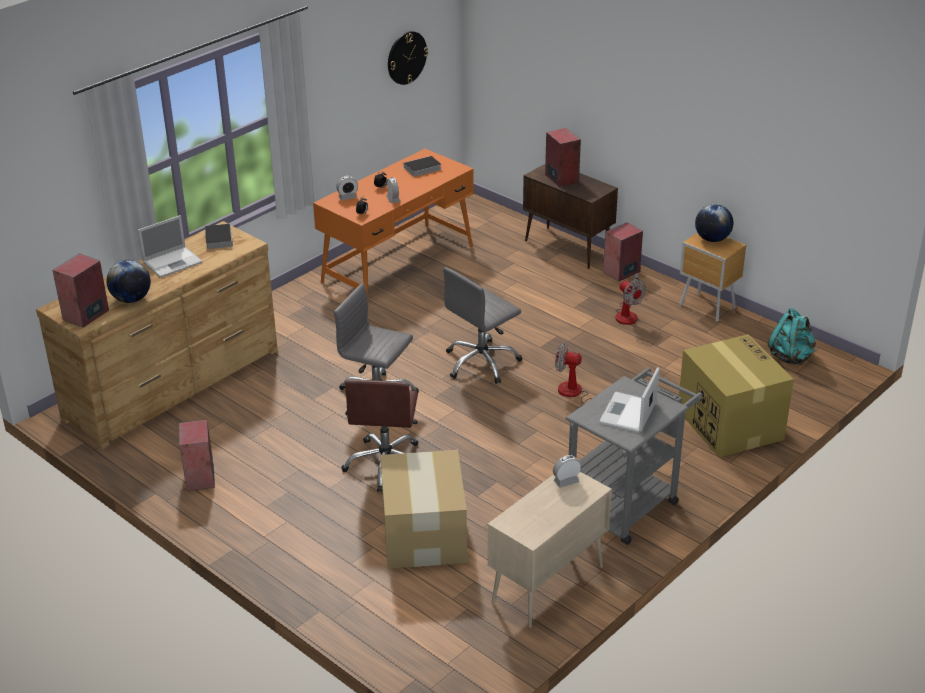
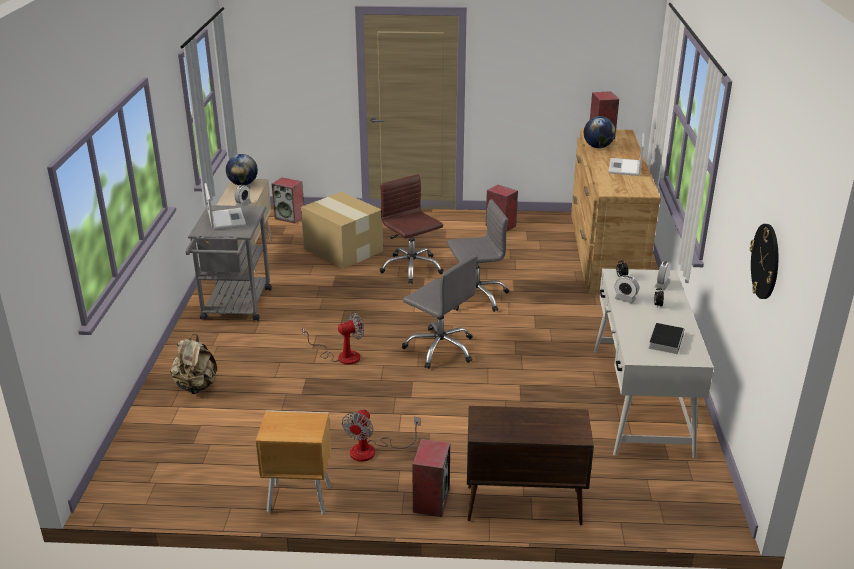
camera: 140 degrees right, 5 degrees down
(218, 238) = (634, 187): book -> none
(398, 264) = (640, 400): orange desk -> white desk
(481, 363) = (440, 348): grey office chair -> grey office chair turned 120 degrees clockwise
(561, 178) = (544, 424): speaker -> speaker (290, 217)
(628, 314) = (372, 450): fan -> fan turned 90 degrees counterclockwise
(712, 239) = (299, 430): globe -> globe (243, 184)
(729, 423) = (196, 386): cardboard box -> beige backpack
(791, 356) = (172, 478): turquoise backpack -> none

